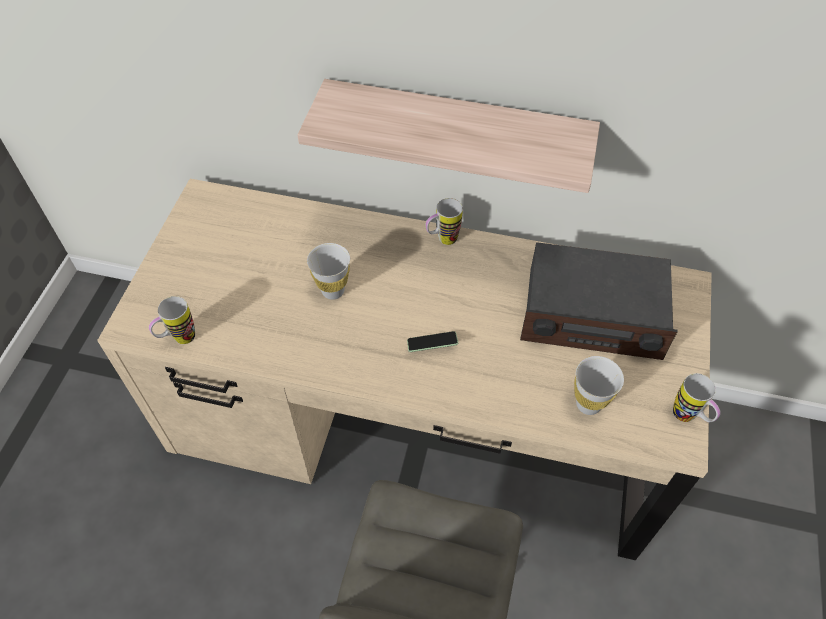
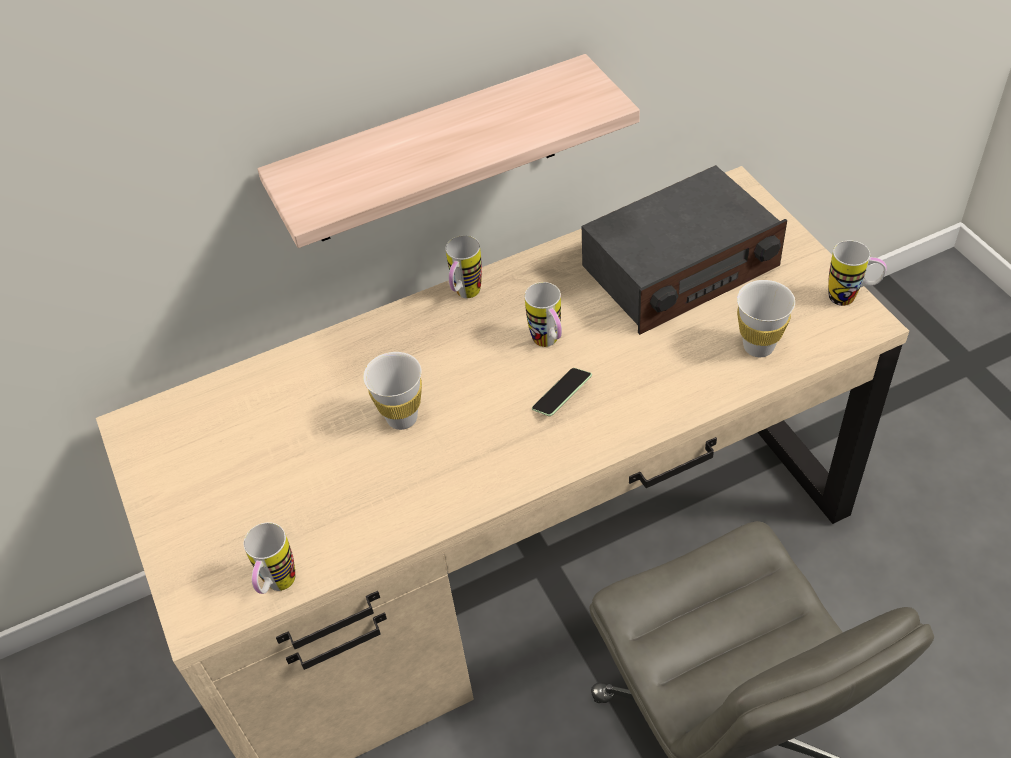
camera: 35 degrees left, 5 degrees down
(459, 305) = (549, 343): none -> mug

